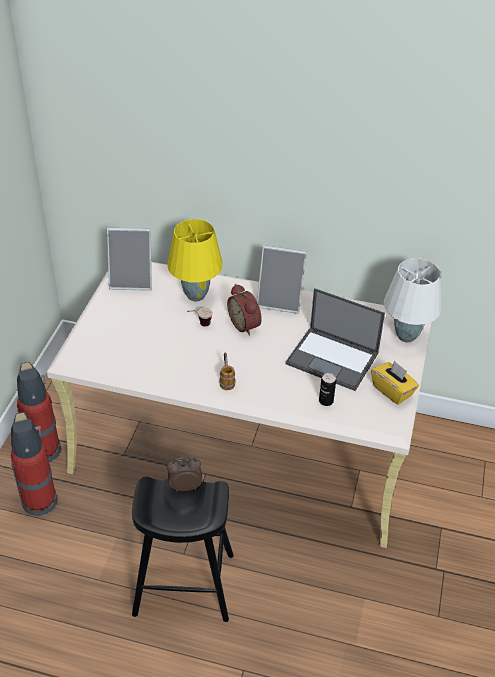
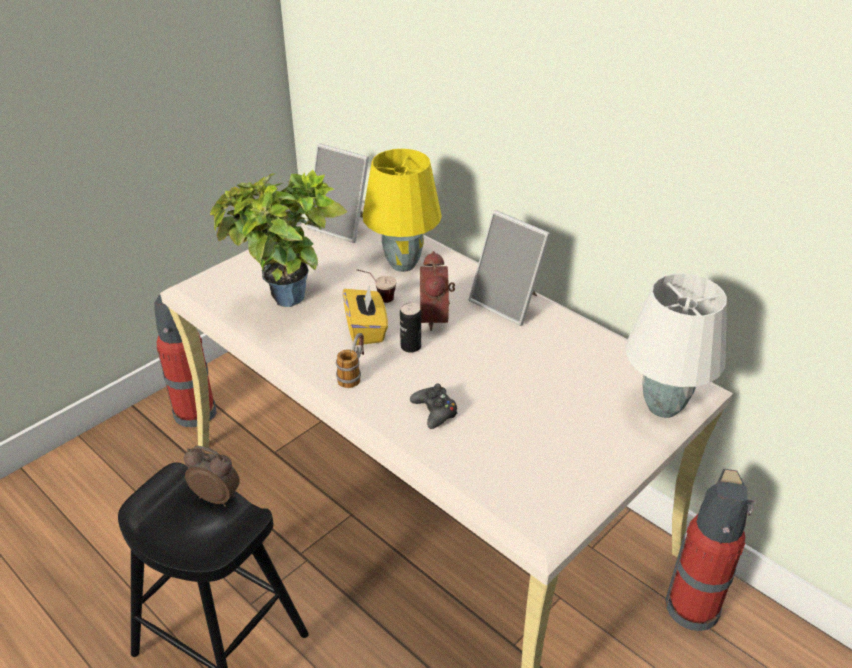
camera: 30 degrees right, 5 degrees down
(39, 500) = (146, 465): fire extinguisher -> fire extinguisher (692, 605)
(144, 349) = (286, 304): none -> potted plant
(291, 384) = (435, 411): none -> black game controller
(326, 401) = (467, 452): can -> can (410, 346)
(333, 359) = (524, 399): laptop -> none
(392, 391) = (582, 476): yellow tissue box -> yellow tissue box (366, 330)

